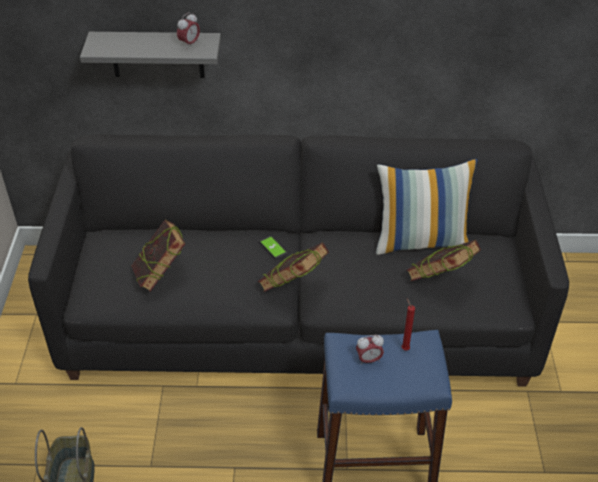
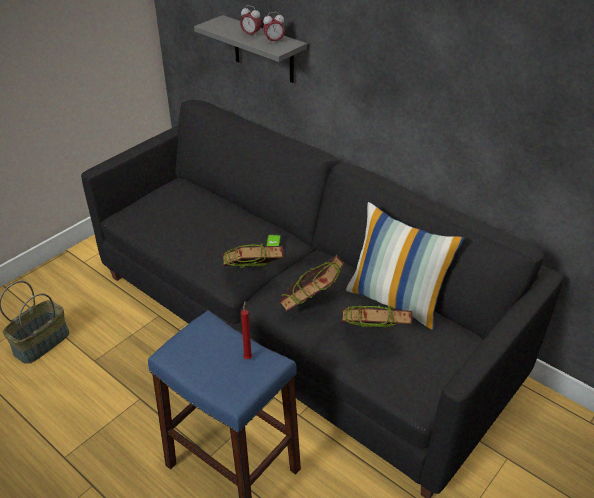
camera: 40 degrees right, 5 degrees down
(161, 275) = (179, 222): book -> book (311, 305)
(368, 360) = (210, 347): alarm clock -> alarm clock (251, 35)

